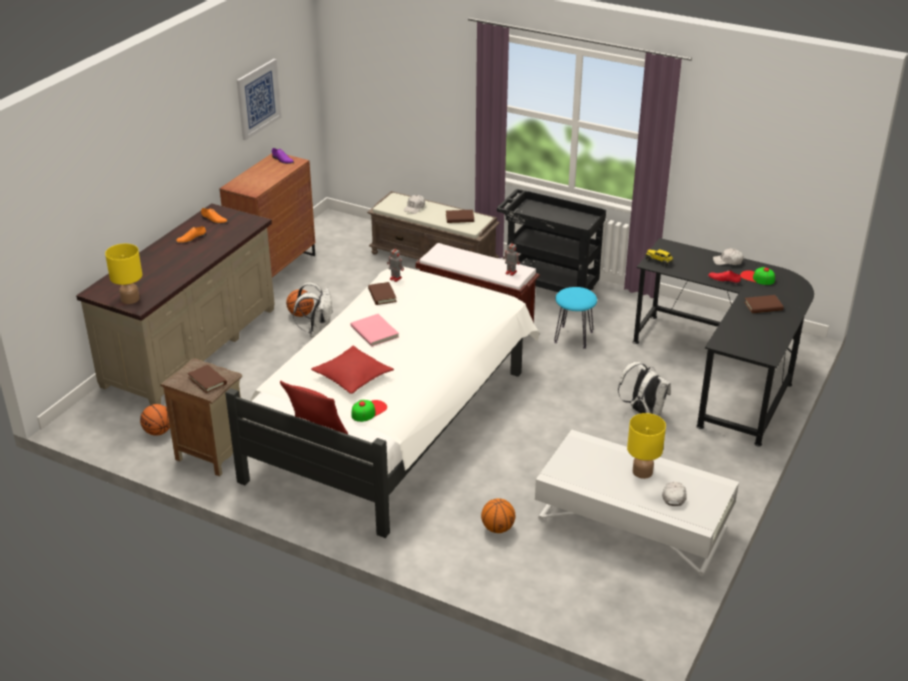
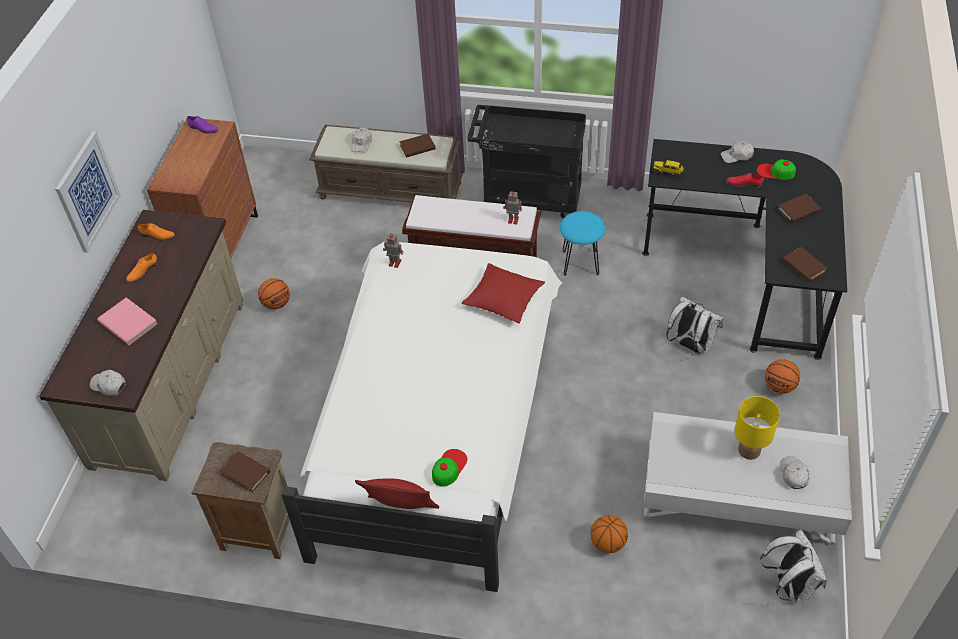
camera: 15 degrees left, 15 degrees up
(130, 299) = (109, 385): yellow table lamp -> white cap
(158, 432) = (184, 515): basketball -> basketball (779, 386)
(258, 99) = (159, 66): picture -> picture (87, 192)
(318, 332) = (306, 325): white backpack -> white backpack (789, 585)
(352, 376) = (409, 422): red pillow -> red pillow (503, 299)
(375, 331) = (406, 348): pink book -> pink book (129, 322)
(382, 295) = (391, 292): brown book -> brown book (804, 266)

